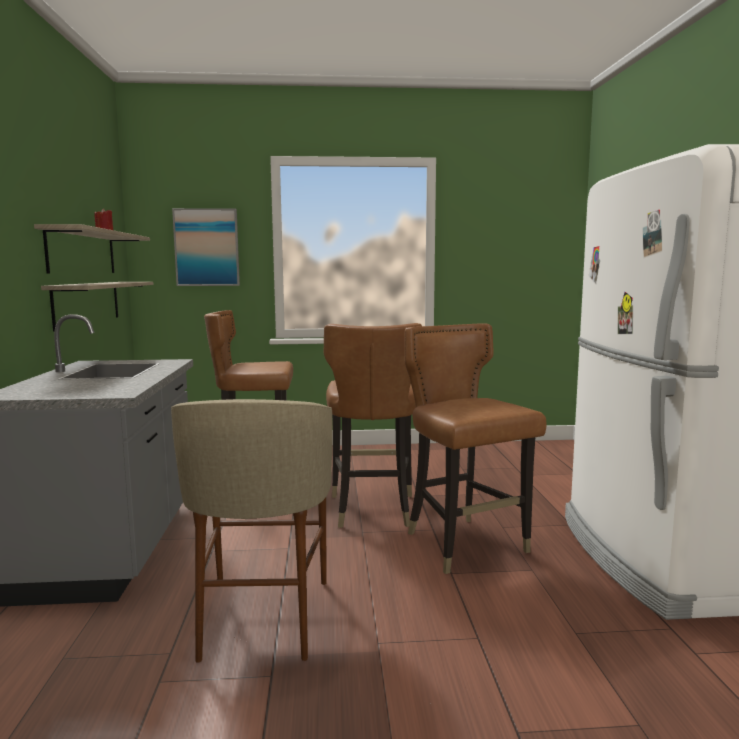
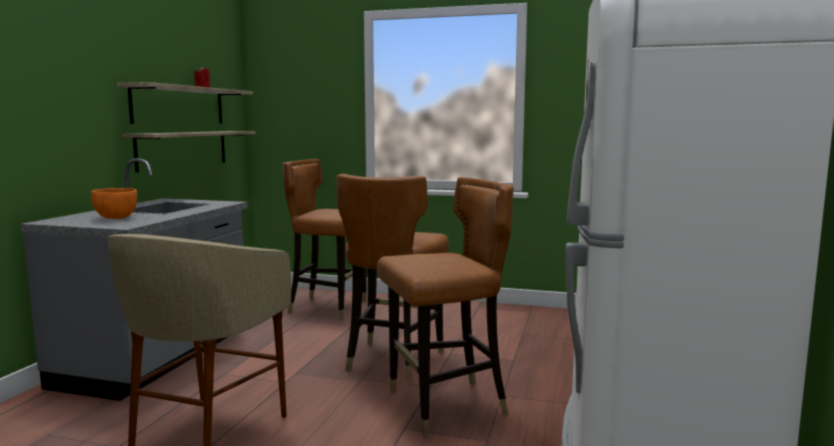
camera: 20 degrees right, 0 degrees up
(83, 386) = (116, 218): none -> orange bowl
(207, 247) = (307, 100): picture -> none
(465, 545) = (445, 406): brown chair -> brown chair turned 75 degrees clockwise

